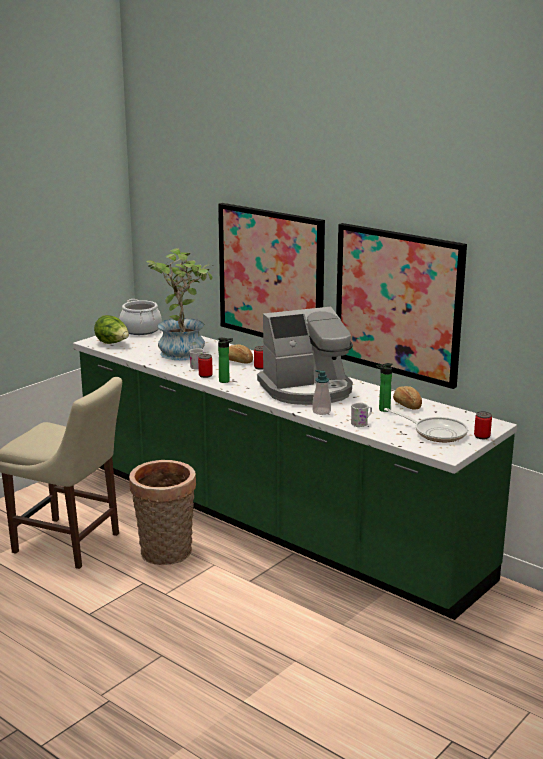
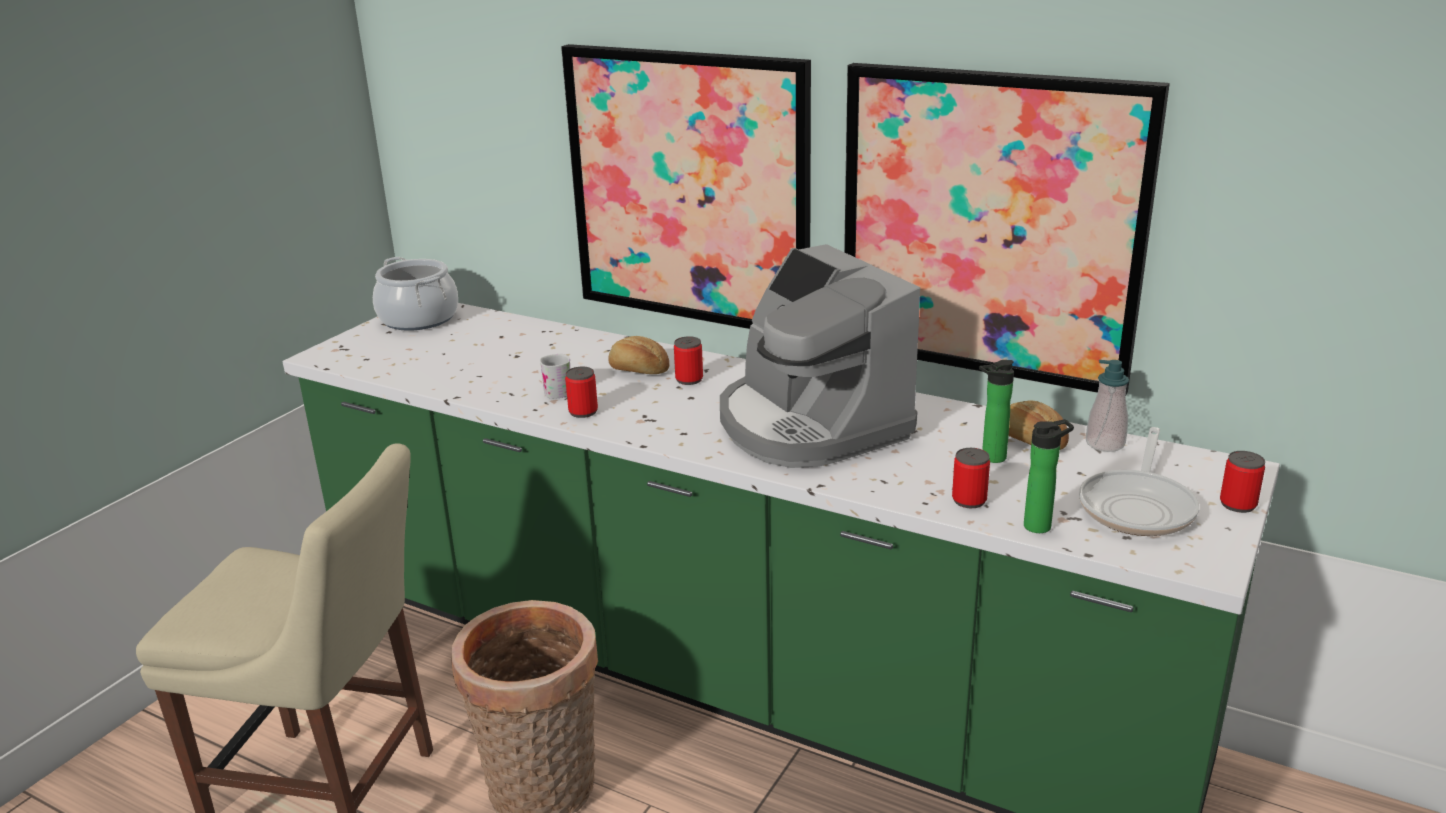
camera: 10 degrees left, 5 degrees up
(113, 343) = (367, 355): lettuce -> none
(183, 350) = (517, 356): potted plant -> none
(226, 381) = (631, 421): bottle -> bottle (1041, 526)
(307, 390) = (809, 424): coffee machine -> coffee machine turned 90 degrees clockwise
(321, 411) = (867, 479): soap dispenser -> soap dispenser (1105, 444)
(361, 423) = (969, 500): white mug -> can
(436, 432) = (1138, 506): frying pan -> frying pan turned 90 degrees clockwise

